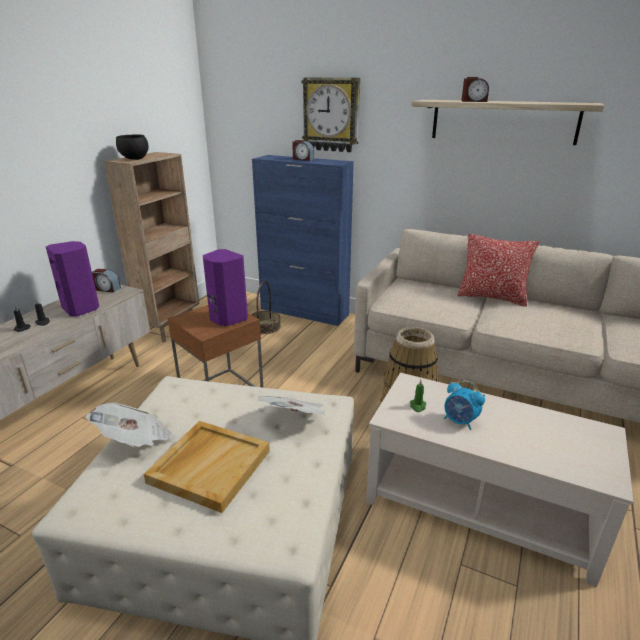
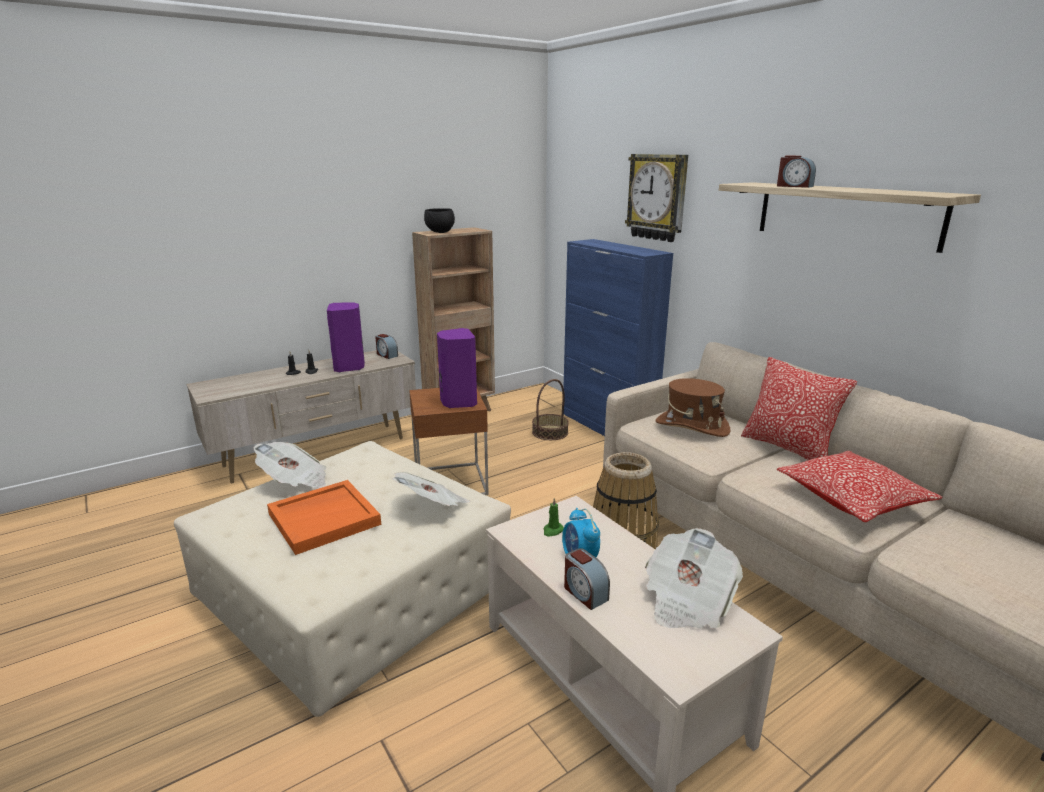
camera: 30 degrees right, 5 degrees down
(210, 466) = (324, 518): beige tray -> orange tray
(302, 159) = (619, 246): alarm clock -> alarm clock (584, 593)
(421, 296) = (691, 426): none -> brown hat
(554, 426) = (687, 601): none -> newspaper
(563, 323) = (852, 499): none -> pillow

